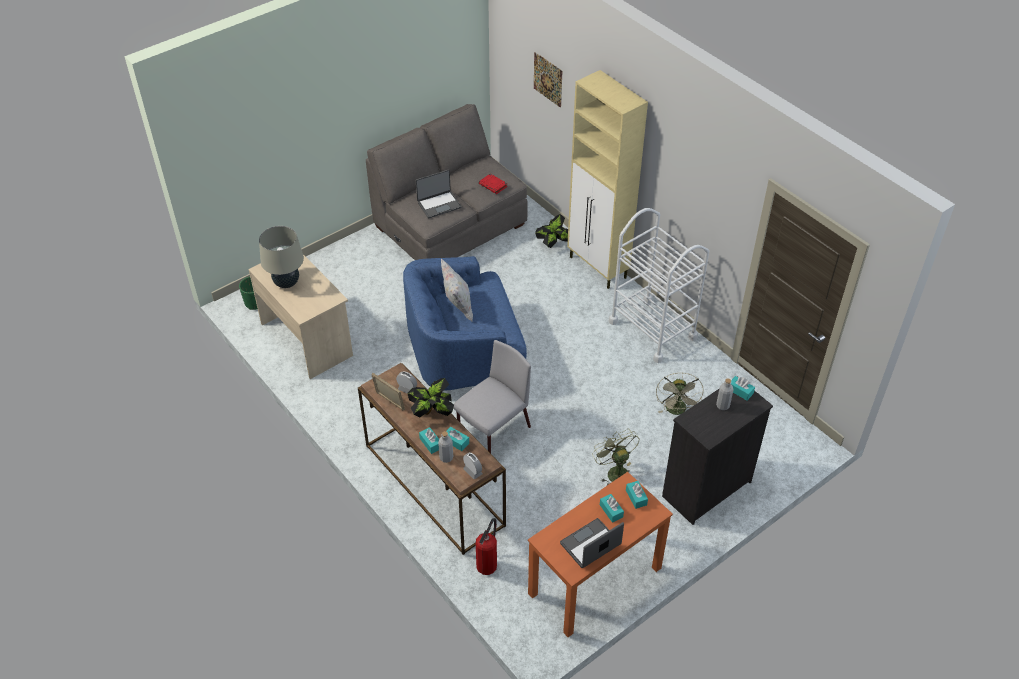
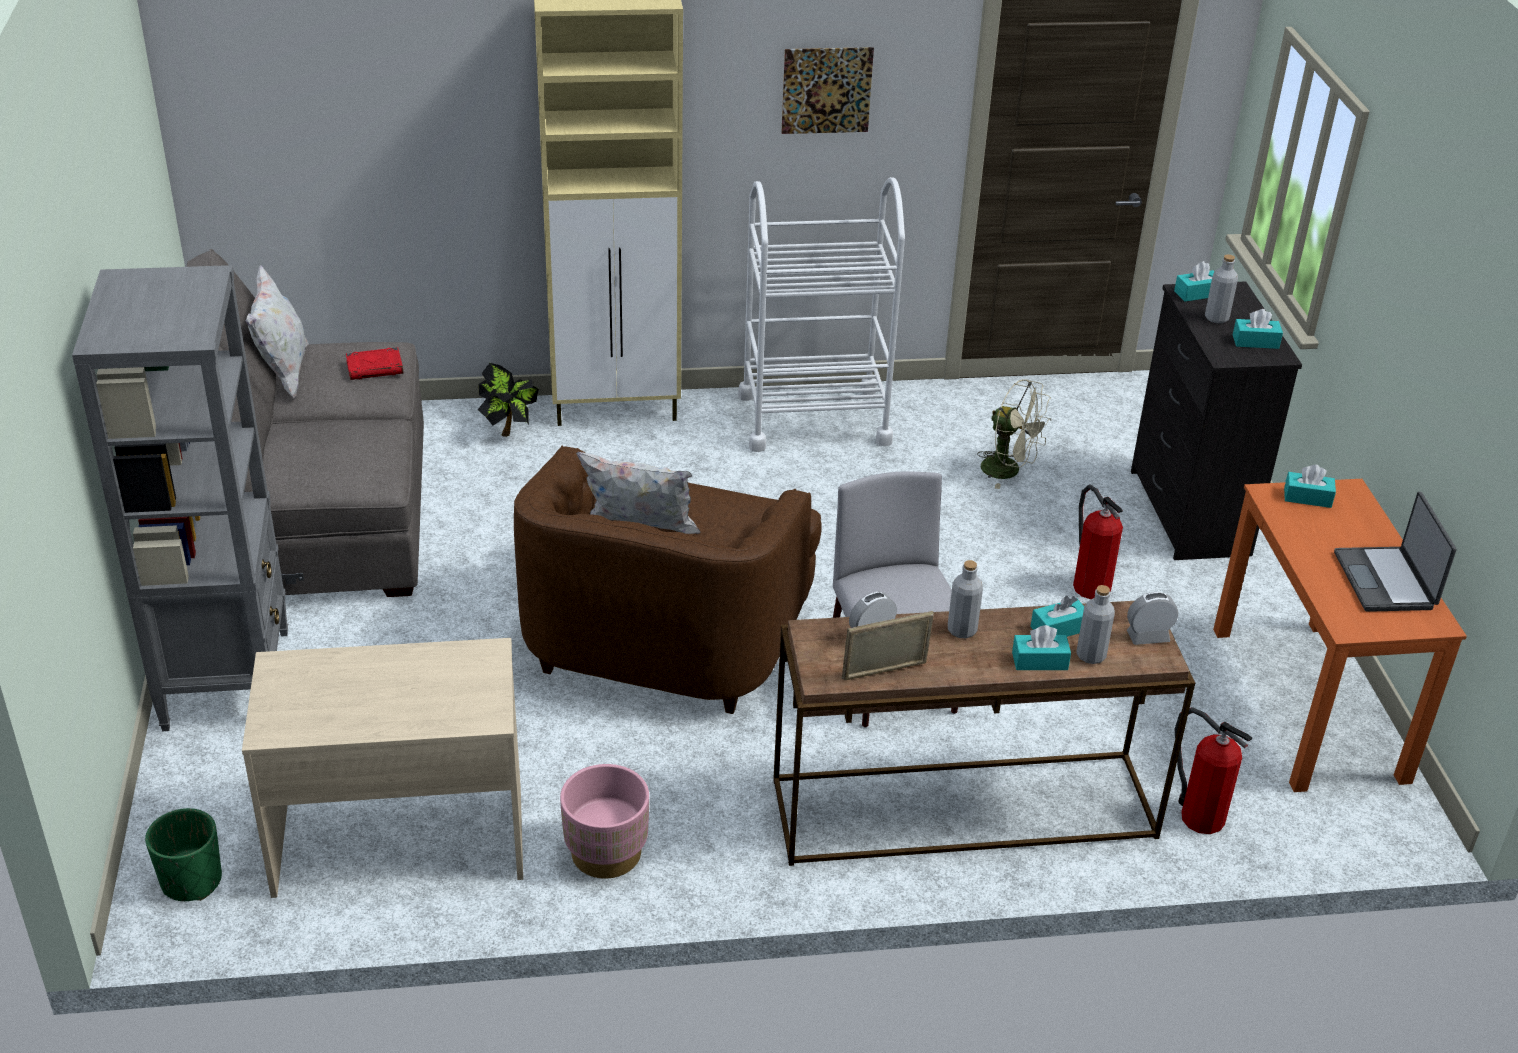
camera: 60 degrees left, 10 degrees down
(286, 283) = (360, 706): beige table lamp -> none
(337, 394) = (606, 853): none -> pink planter
(350, 256) = (227, 678): none -> grey bookcase
(432, 413) = (962, 630): potted plant -> grey bottle
(439, 204) = (343, 445): laptop -> none
(465, 353) = (666, 636): blue armchair -> brown armchair
(468, 166) = (283, 373): none -> white pillow
(548, 79) = (374, 96): picture -> picture (826, 90)
(611, 511) = (1322, 532): turquoise tissue box -> turquoise tissue box (1255, 342)
(614, 472) = (1089, 585): green fan -> fire extinguisher

